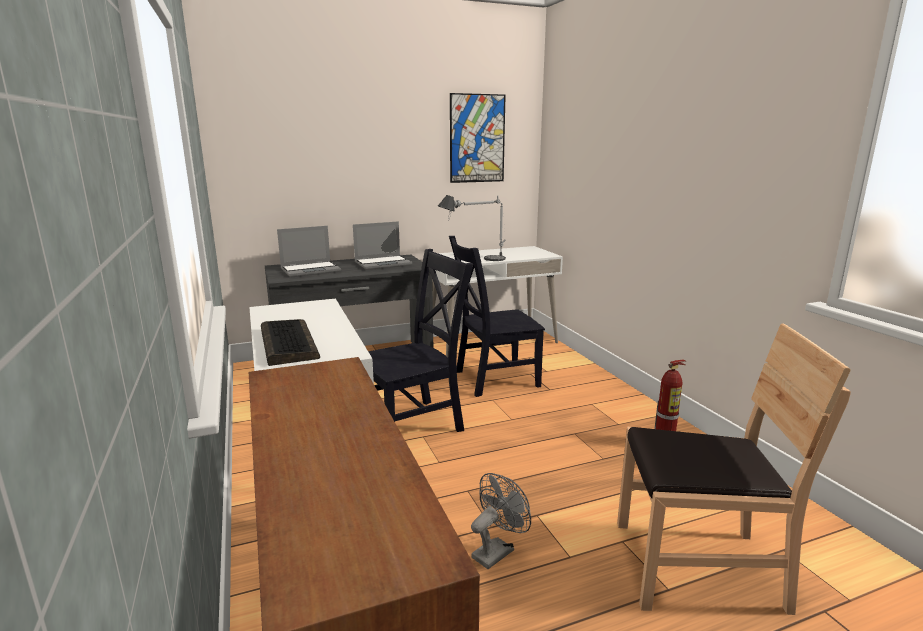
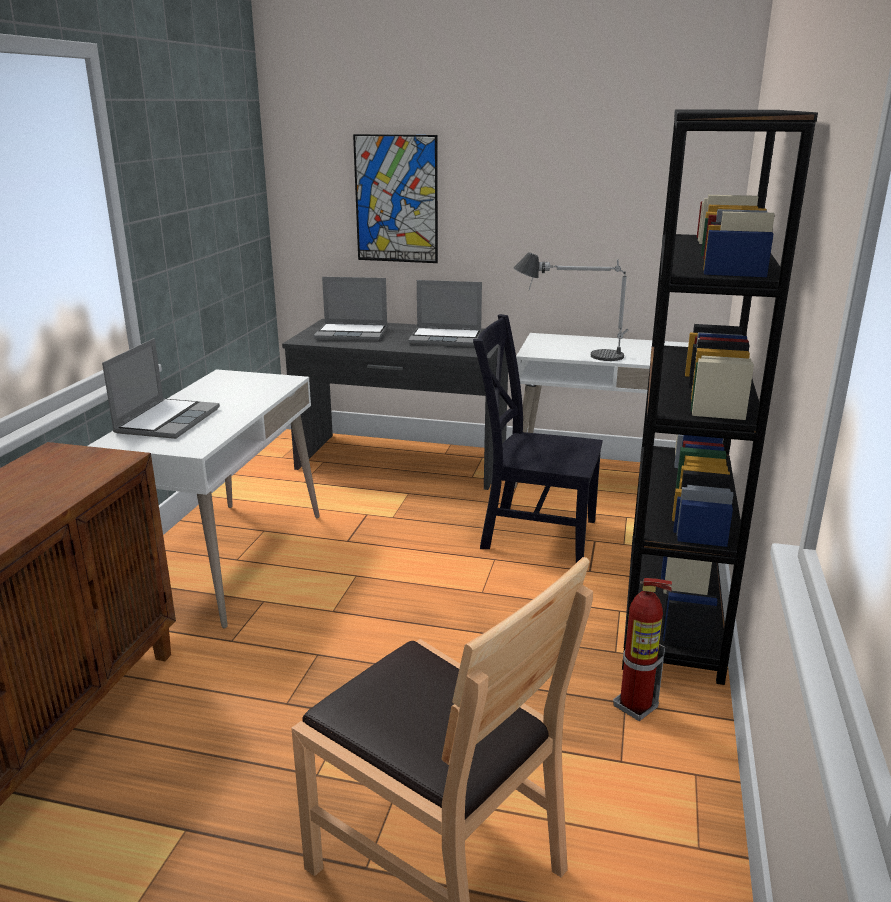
camera: 35 degrees right, 5 degrees up
(287, 343) = (167, 420): keyboard -> laptop
(415, 424) = (367, 558): black chair -> none
(477, 138) = (629, 164): picture -> picture (396, 199)
(497, 550) = (258, 729): grey fan -> none
(614, 395) = (672, 611): none -> black bookcase

